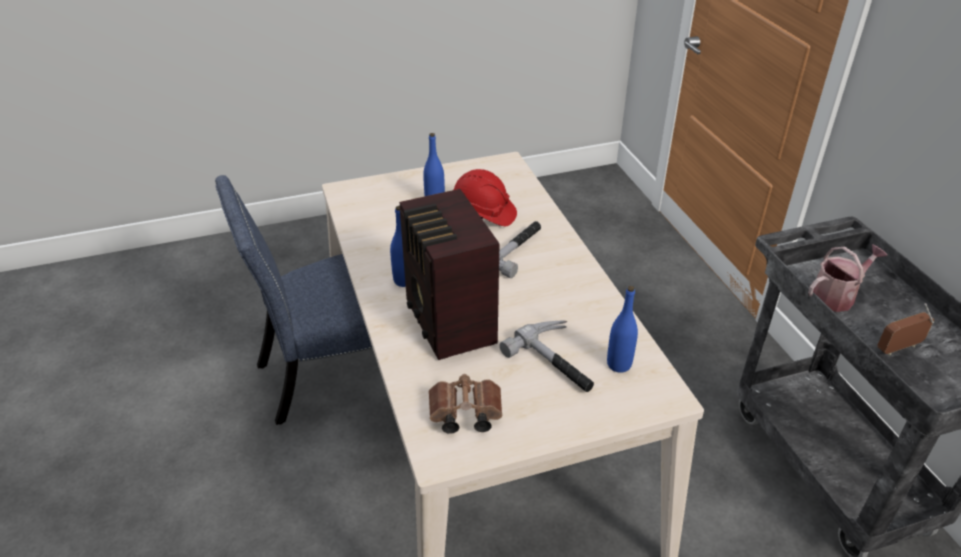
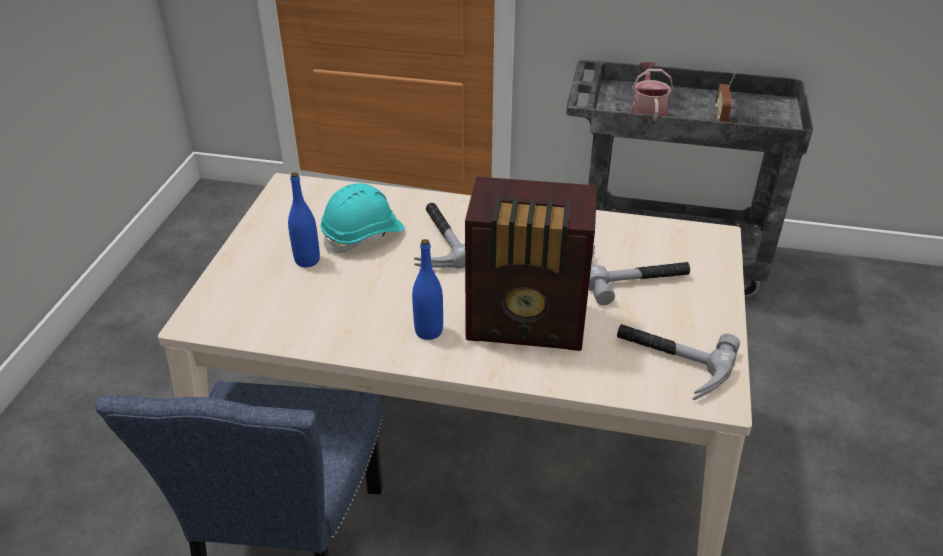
camera: 60 degrees left, 0 degrees up
(463, 415) = (670, 362): brown binoculars -> hammer
(482, 213) = (363, 235): red hard hat -> turquoise hard hat
(619, 364) = (660, 245): blue bottle -> none

